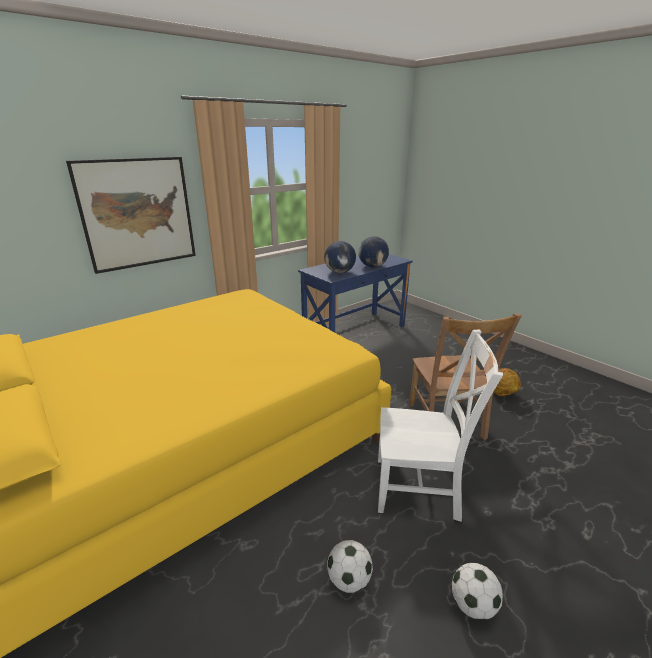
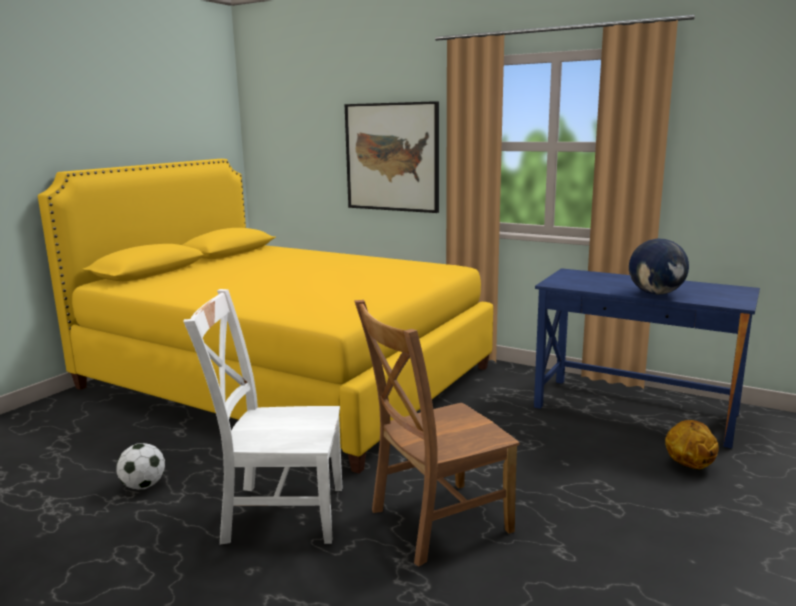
camera: 70 degrees right, 10 degrees down
(340, 272) = (588, 283): globe -> none
(420, 488) = (279, 513): white chair -> white chair turned 105 degrees clockwise
(472, 605) = (111, 563): football -> none
(501, 394) = (586, 582): basketball -> basketball (688, 465)

